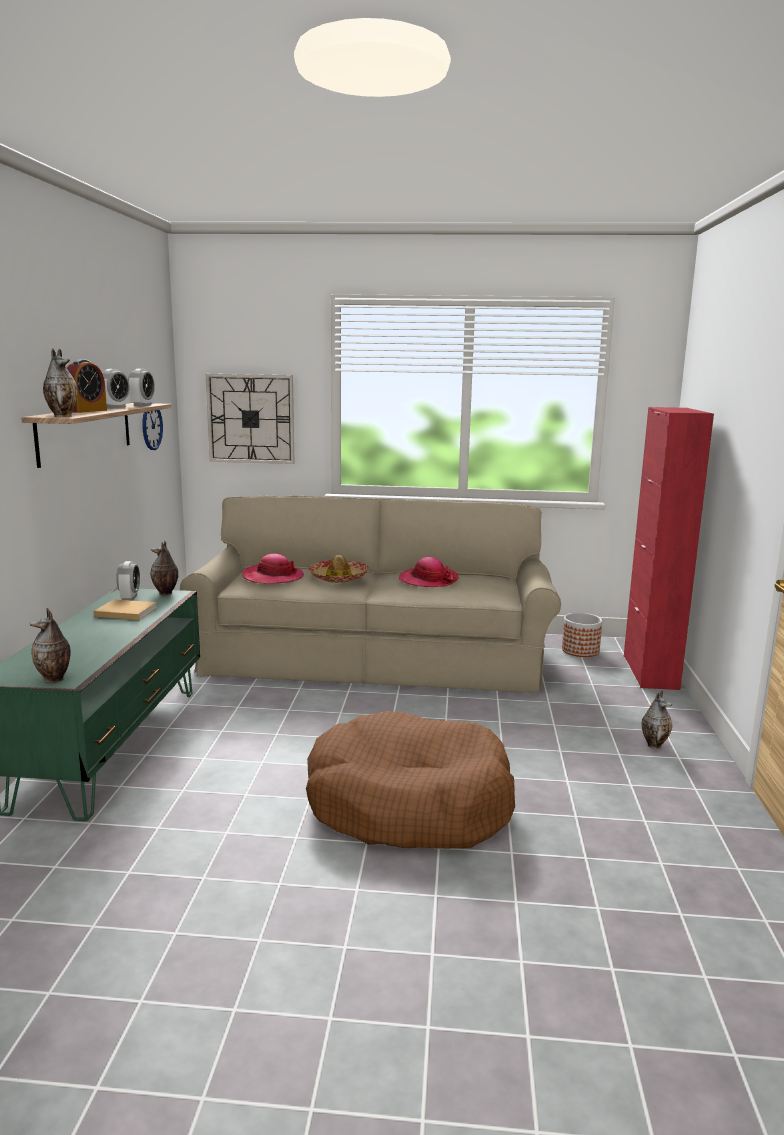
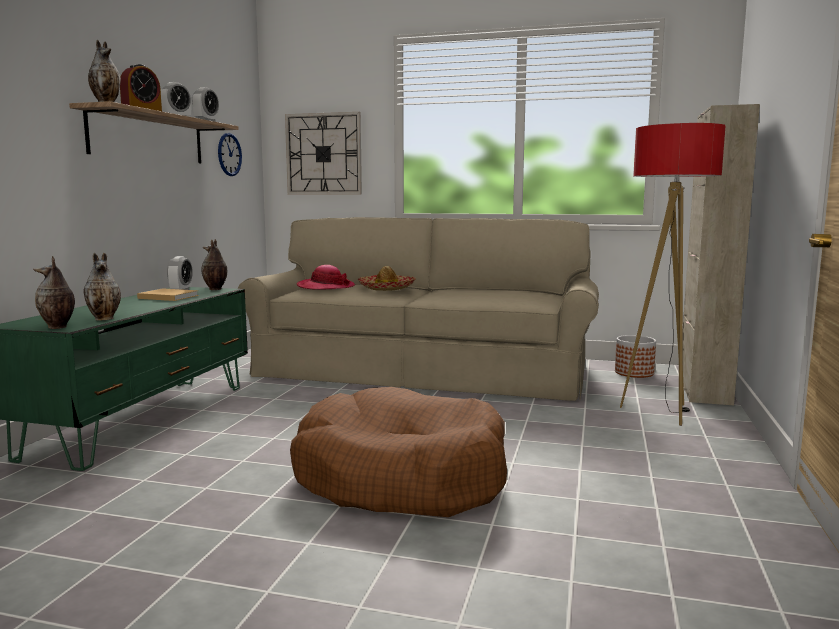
camera: 10 degrees right, 5 degrees down
(428, 580) = (472, 291): hat -> none
(619, 703) = (661, 412): none -> floor lamp
(650, 672) = (704, 391): red cabinet -> beige cabinet
(654, 744) = (690, 446): vase -> vase (105, 318)

